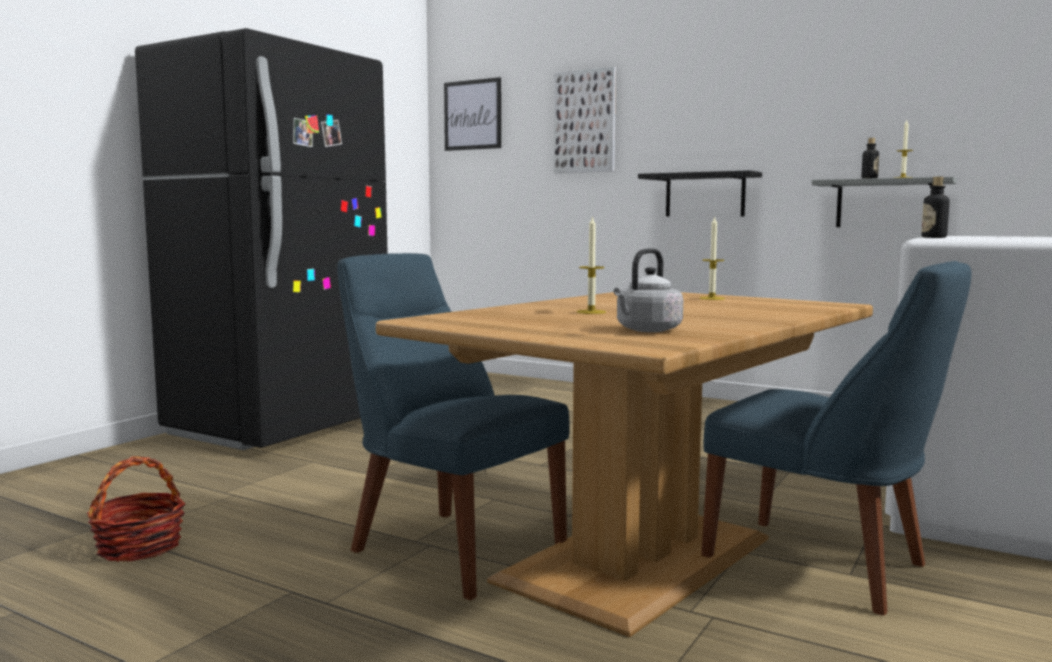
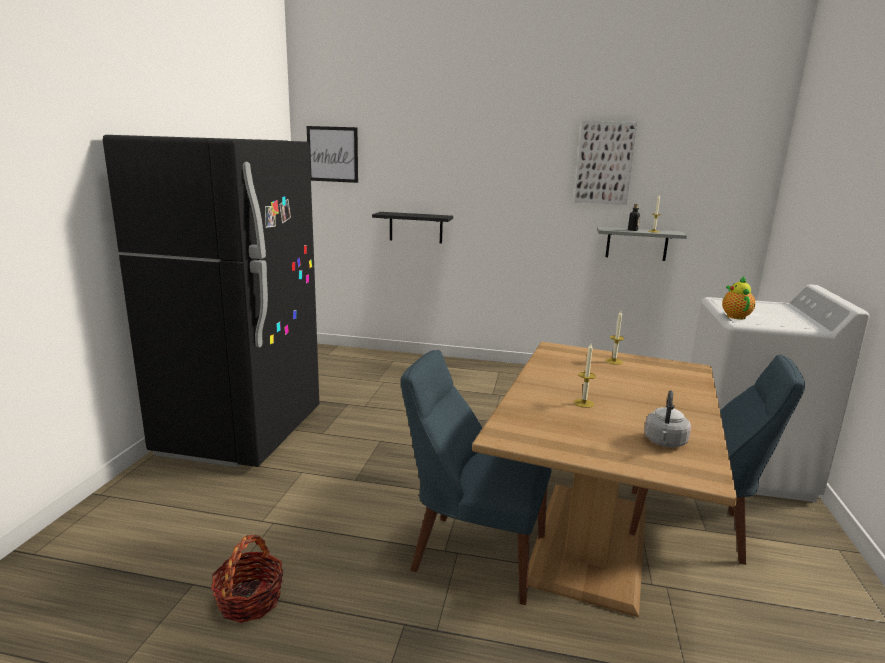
camera: 20 degrees left, 10 degrees up
(584, 121) = (427, 169): picture -> picture (604, 163)
(705, 195) = (517, 230): black shelf -> black shelf (416, 227)
(934, 237) = (735, 316): bottle -> teapot

